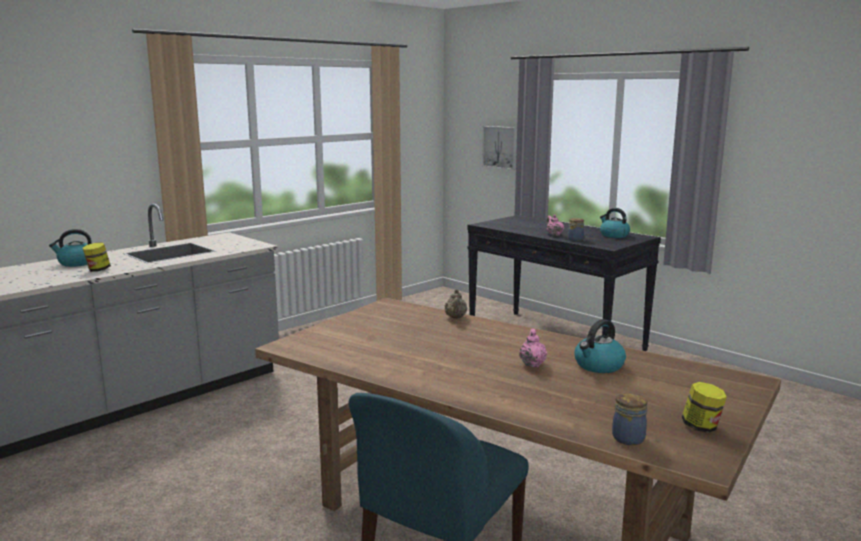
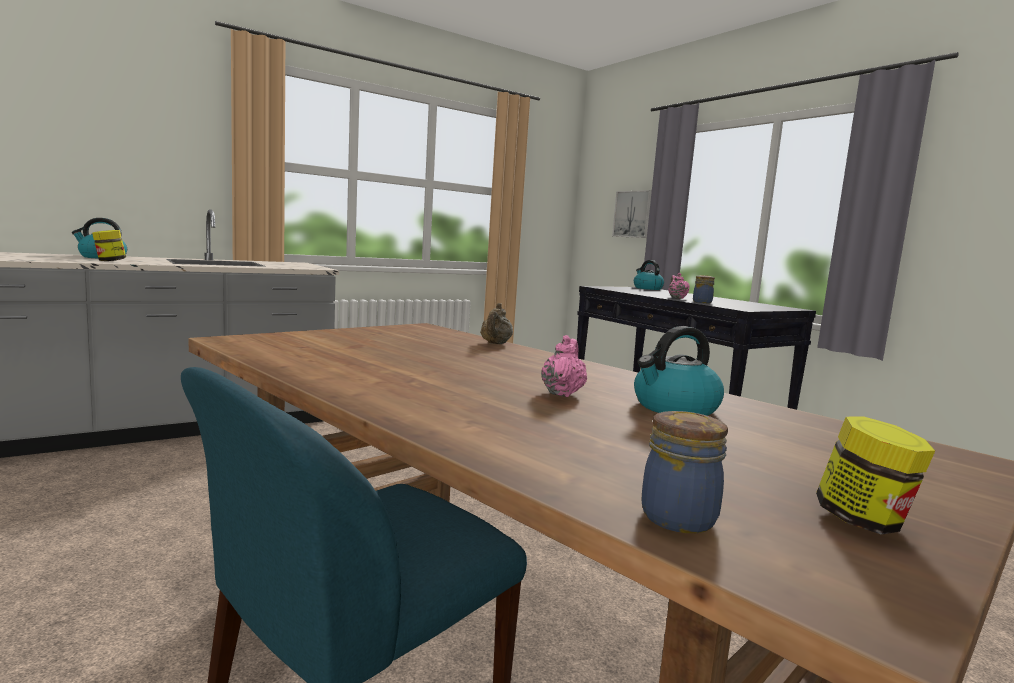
camera: 10 degrees right, 5 degrees down
(613, 235) = (753, 304): kettle -> kettle (647, 288)

